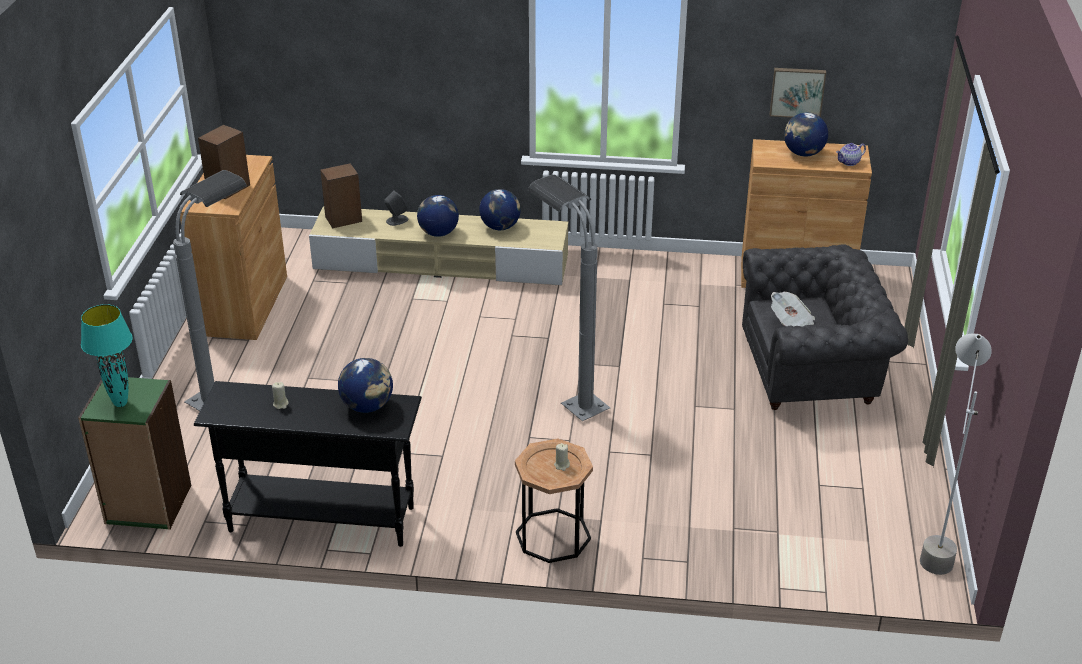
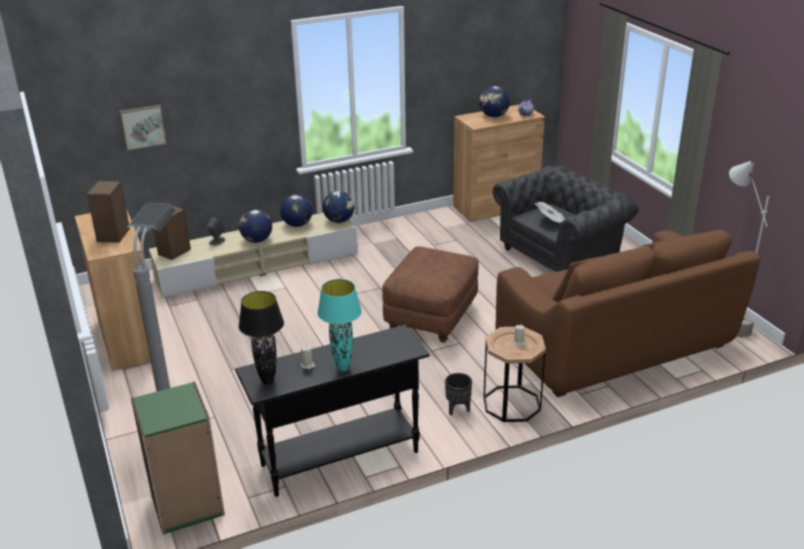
camera: 30 degrees left, 5 degrees down
(120, 403) = (169, 412): turquoise table lamp -> turquoise table lamp (343, 368)
(229, 406) = (268, 381): none -> black table lamp
(367, 406) = (375, 343): globe -> globe (339, 221)
(489, 517) = (457, 409): none -> black planter
(569, 396) = (431, 317): grey floor lamp -> brown ottoman
(748, 516) = (614, 345): none -> brown sofa
(797, 92) = (478, 75): picture -> picture (143, 127)

